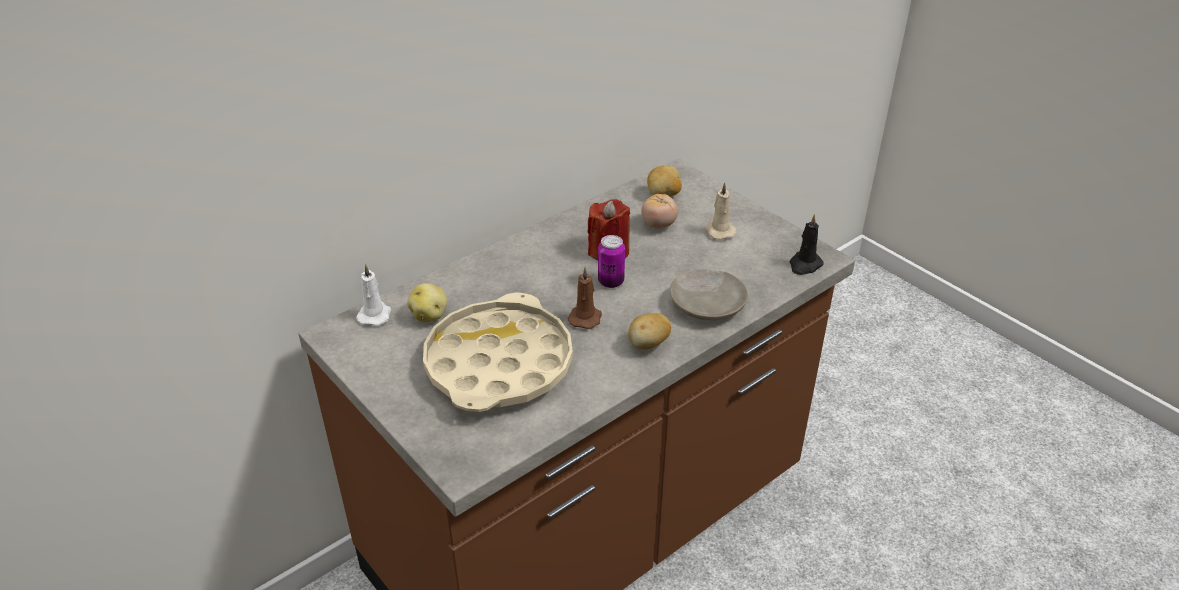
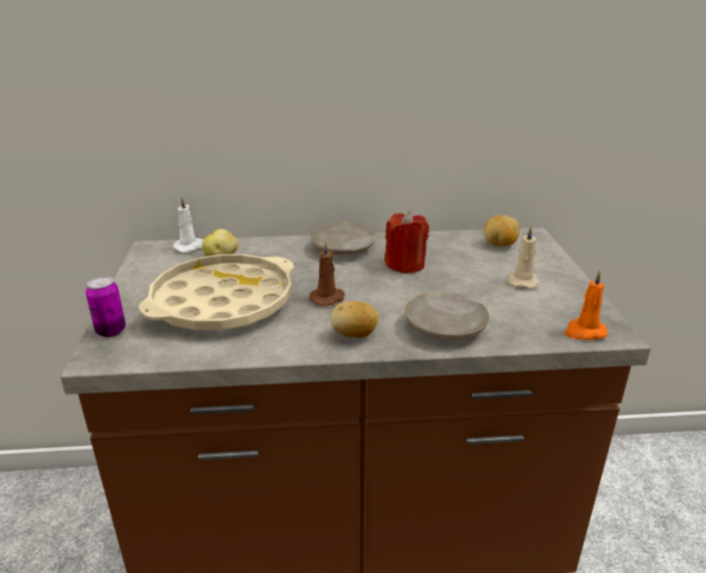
camera: 35 degrees right, 10 degrees down
(533, 254) = (343, 249): none -> beige plate
(611, 282) = (380, 283): can -> can (111, 331)
(658, 225) = (470, 261): tomato -> none
(804, 265) = (584, 332): black candle -> orange candle

